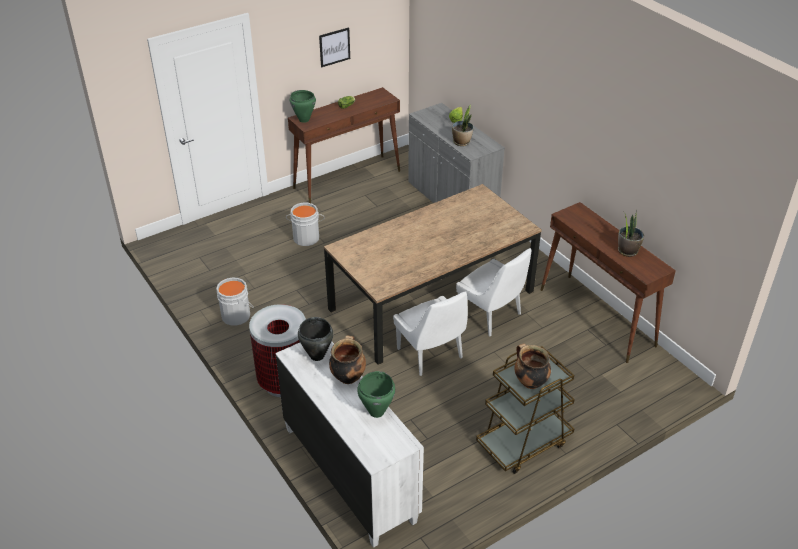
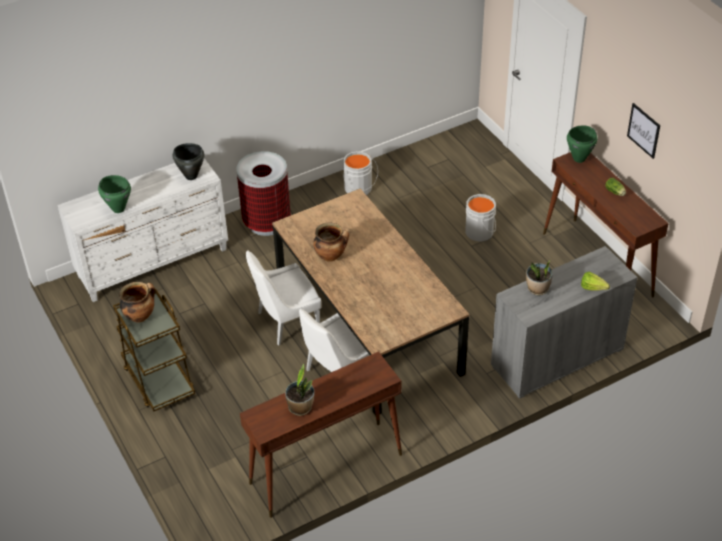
camera: 95 degrees right, 5 degrees up
(348, 376) = (162, 193): cooking pot -> cooking pot (331, 256)

